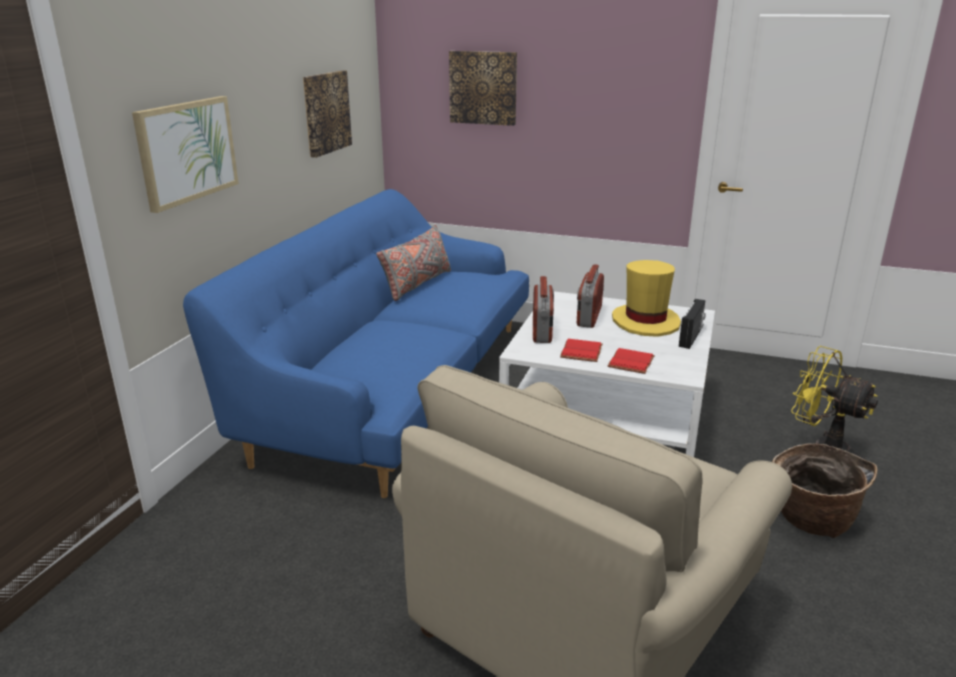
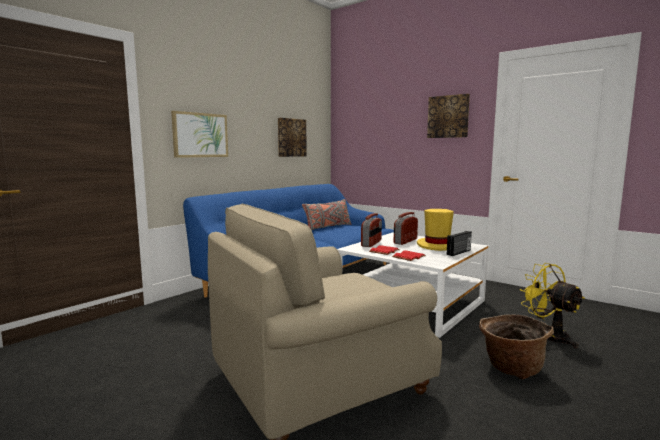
camera: 20 degrees right, 15 degrees down
(483, 87) = (377, 130): picture -> picture (448, 116)

